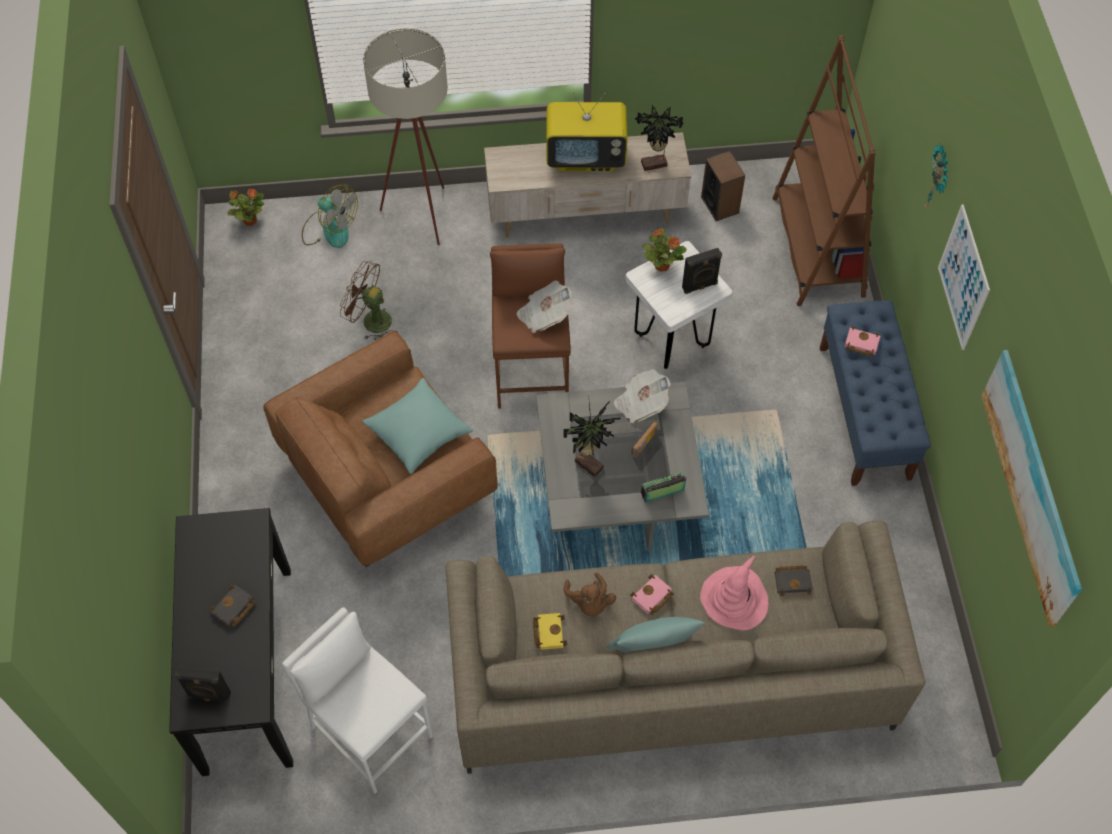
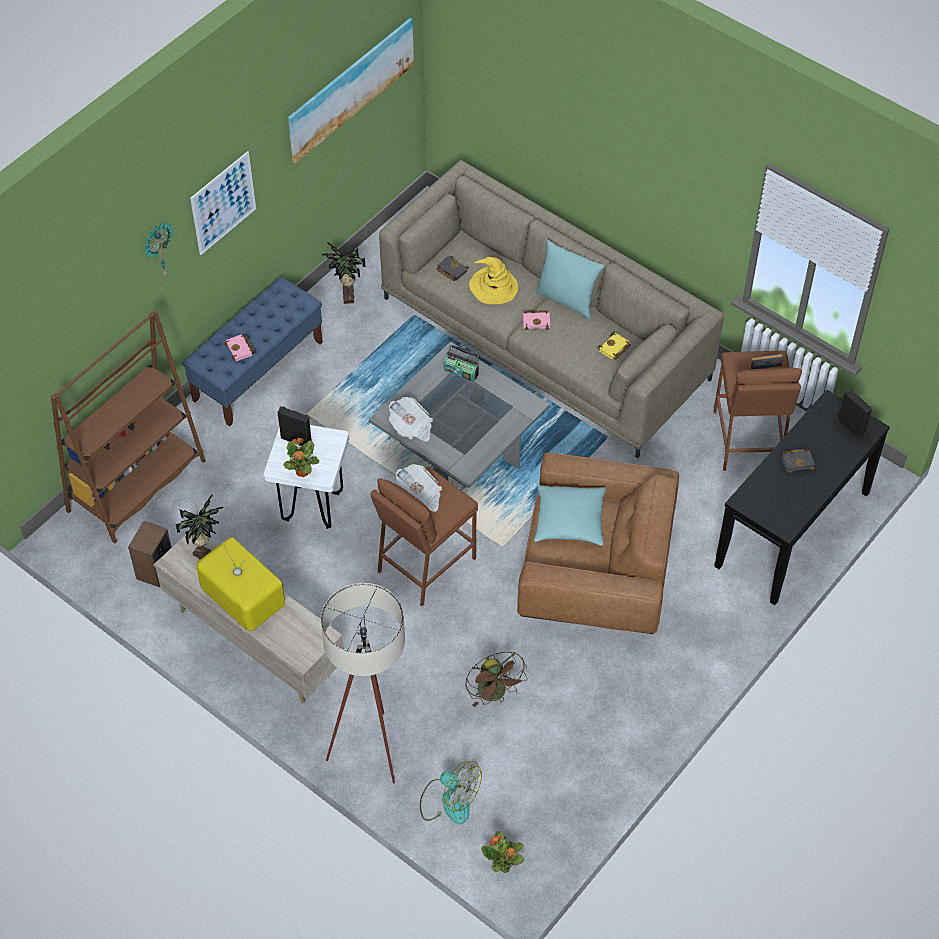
camera: 135 degrees left, 5 degrees down
(329, 229) = (449, 800): fan -> fan turned 135 degrees clockwise
(371, 731) = (747, 440): white stool -> brown stool
(589, 463) = (484, 420): potted plant -> potted plant (347, 296)
(589, 602) = (574, 346): brown plush toy -> none
(646, 446) = (439, 402): radio -> radio (766, 363)
(734, 599) = (493, 286): pink hat -> yellow hat

